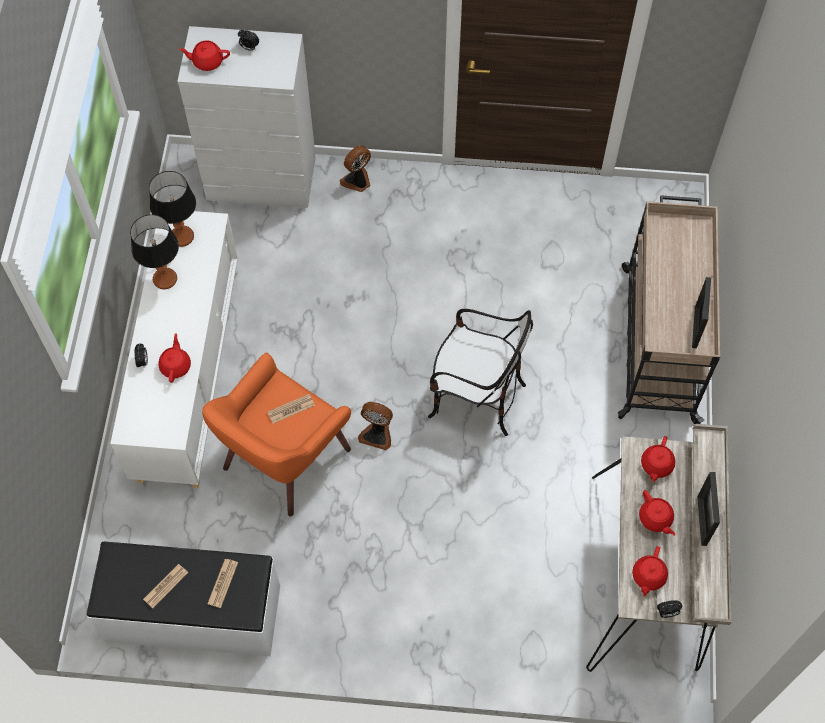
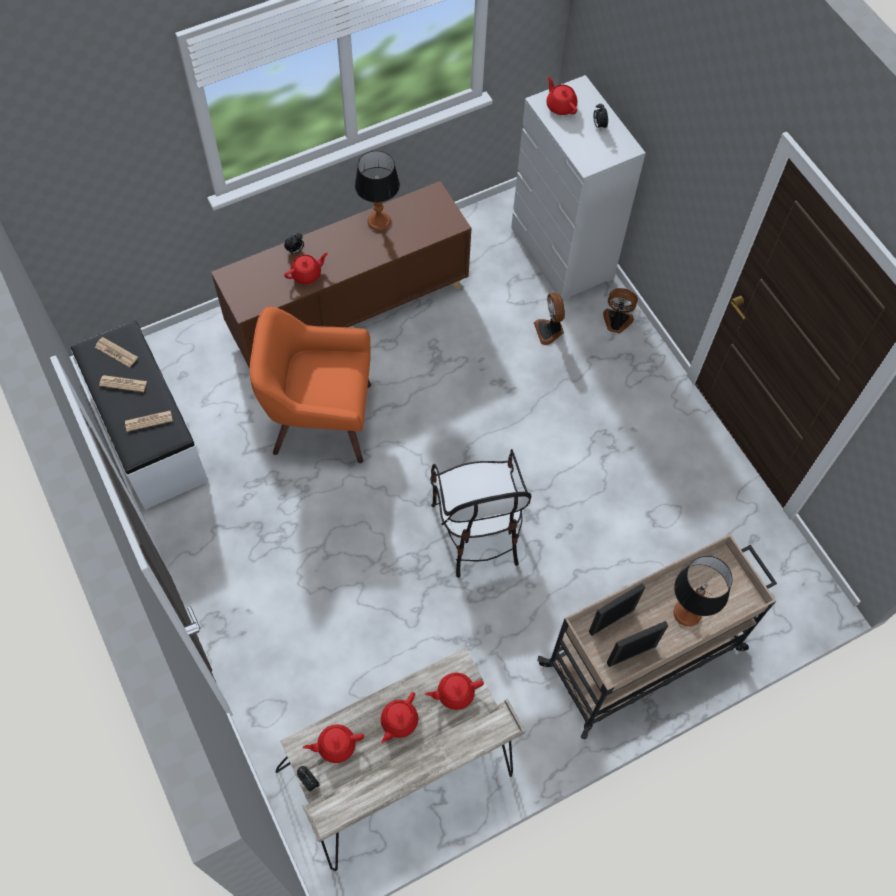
camera: 55 degrees right, 0 degrees up
(182, 236) = (426, 210): table lamp -> table lamp (687, 613)
(188, 373) = (349, 309): white cabinet -> brown cabinet
(291, 409) = (335, 381): newspaper -> newspaper (116, 352)
(377, 434) = (389, 474): fan -> fan (549, 330)
(701, 521) = (410, 759): picture frame -> picture frame (611, 620)

